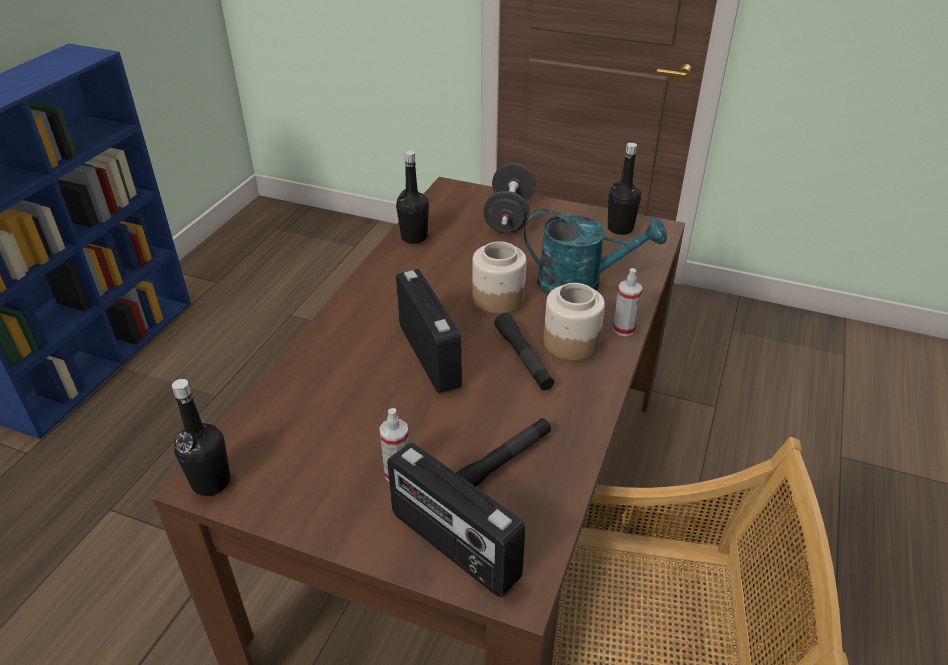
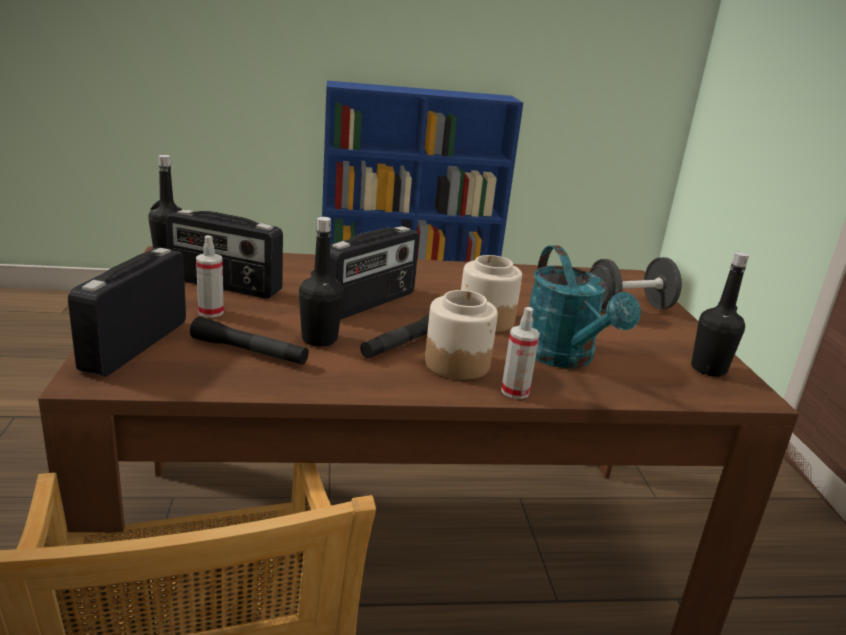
camera: 60 degrees right, 15 degrees down
(330, 449) = (224, 285): none -> radio
(414, 237) = (529, 273): black bottle -> black bottle (319, 339)

